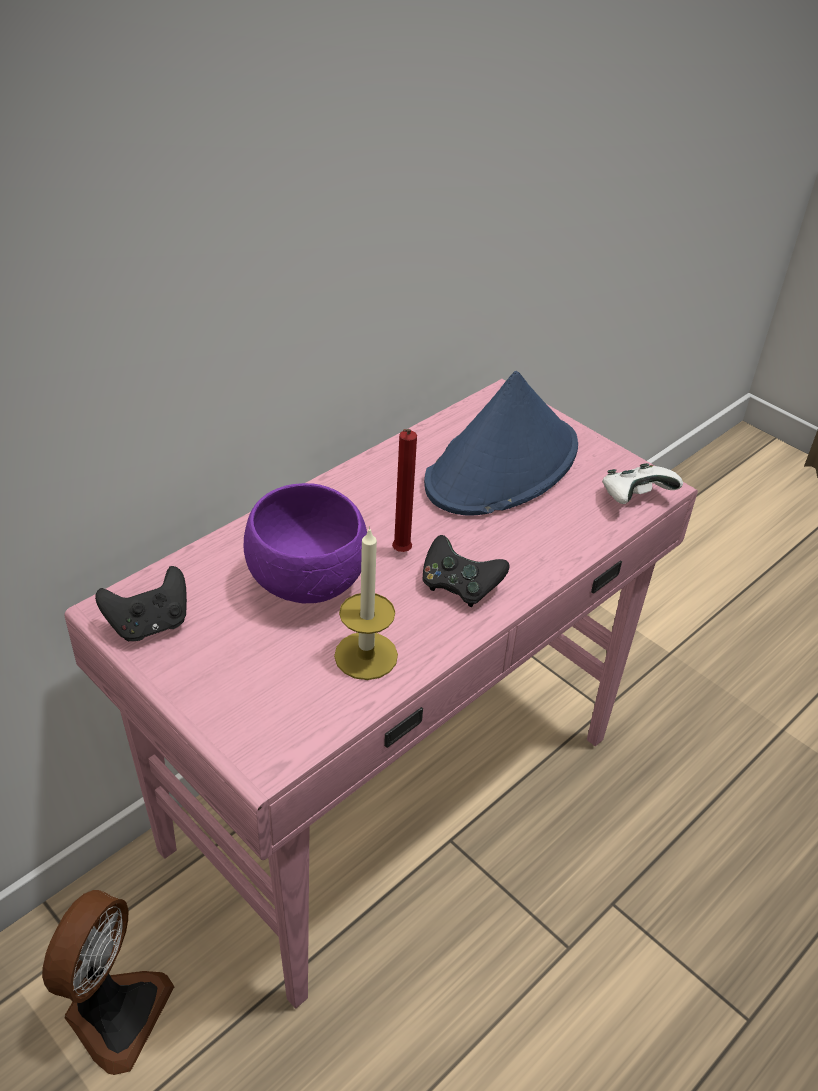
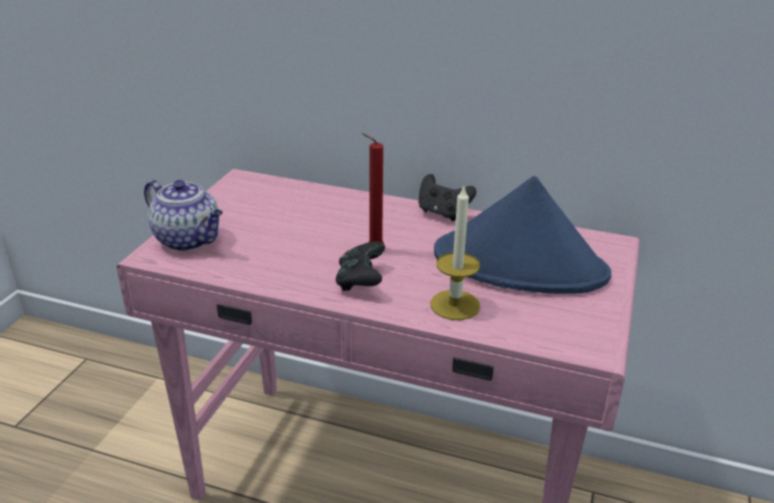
camera: 65 degrees right, 10 degrees down
(114, 1012) = (158, 419): fan -> none
(149, 625) = (236, 191): black game controller -> black game controller (442, 213)
(252, 710) = (189, 240): none -> teapot
(310, 583) = (313, 227): purple bowl -> none
(366, 655) = (262, 263): candle -> candle (455, 305)
(635, 498) = (560, 339): white game controller -> none

